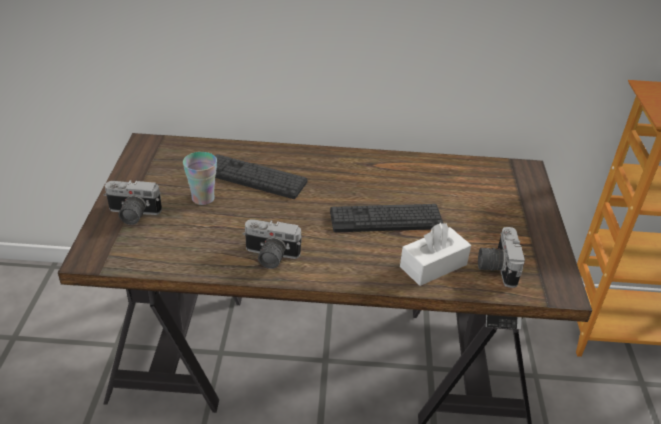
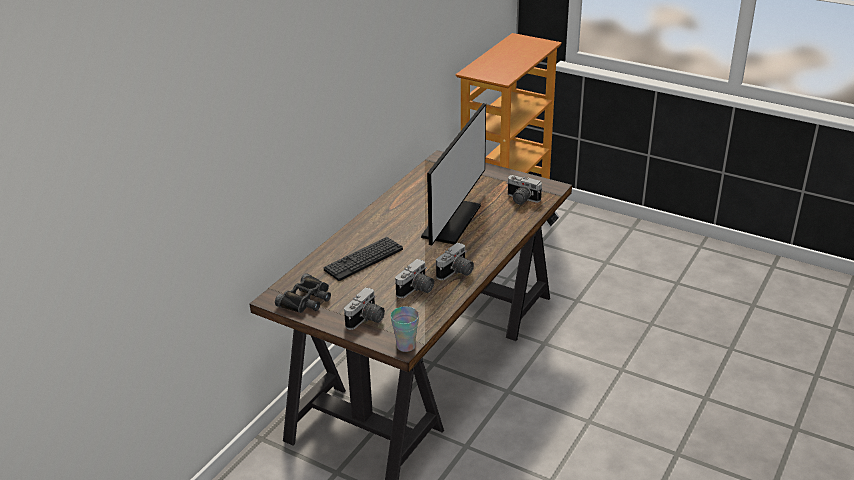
camera: 60 degrees left, 5 degrees down
(154, 163) = (306, 299): none -> black binoculars
(203, 198) = (371, 286): cup -> cup (406, 346)
(212, 235) = (416, 290): none -> camera
(386, 219) = (451, 221): keyboard -> monitor
(433, 265) = (505, 219): white tissue box -> none

